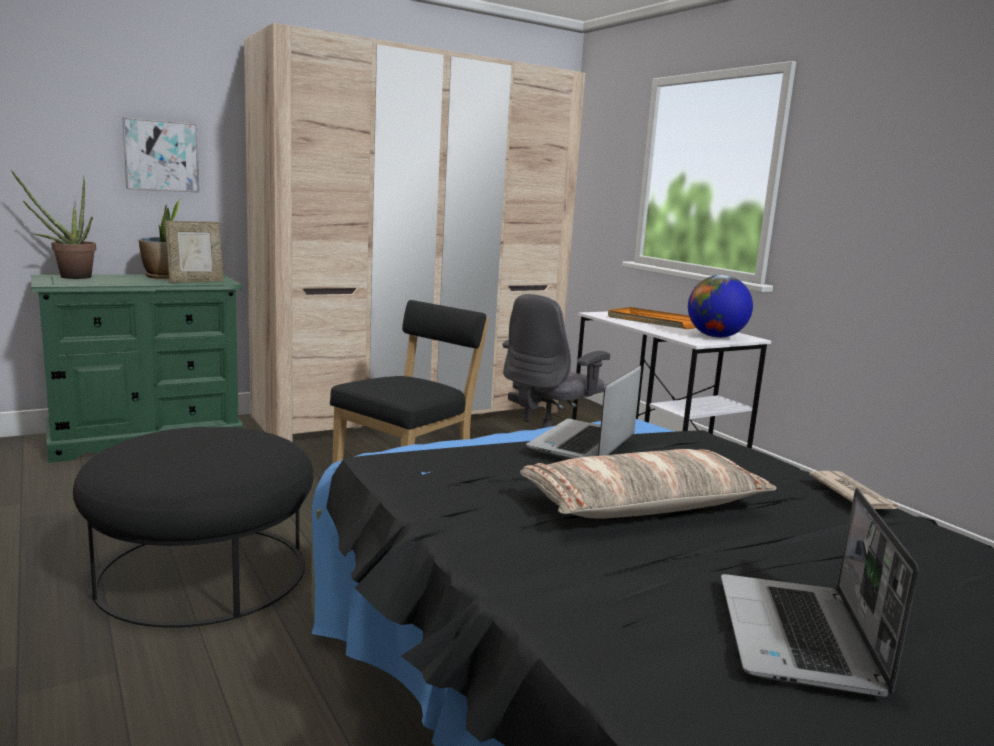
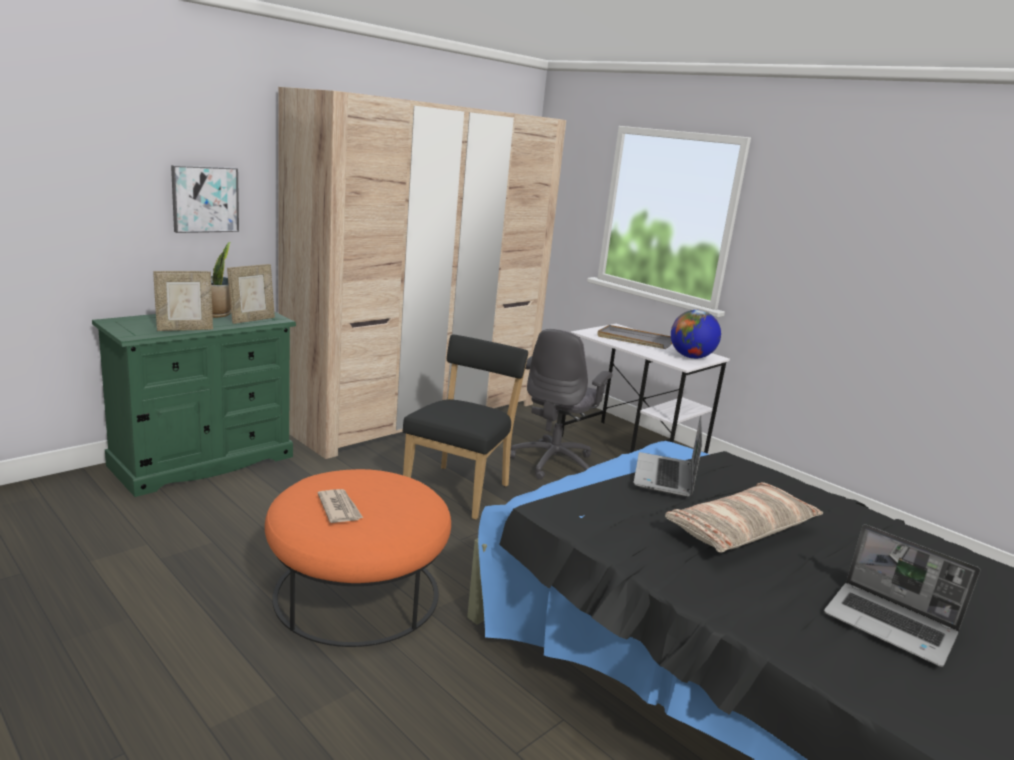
camera: 15 degrees left, 5 degrees up
(68, 277) = (132, 321): potted plant -> none
(112, 283) = (185, 329): none -> picture frame
(203, 571) = (357, 592): black ottoman -> orange ottoman
(654, 321) = (634, 340): orange tray -> grey tray
(800, 637) = (891, 625): laptop -> laptop turned 45 degrees counterclockwise
(852, 494) = (853, 506): newspaper -> newspaper (339, 508)

